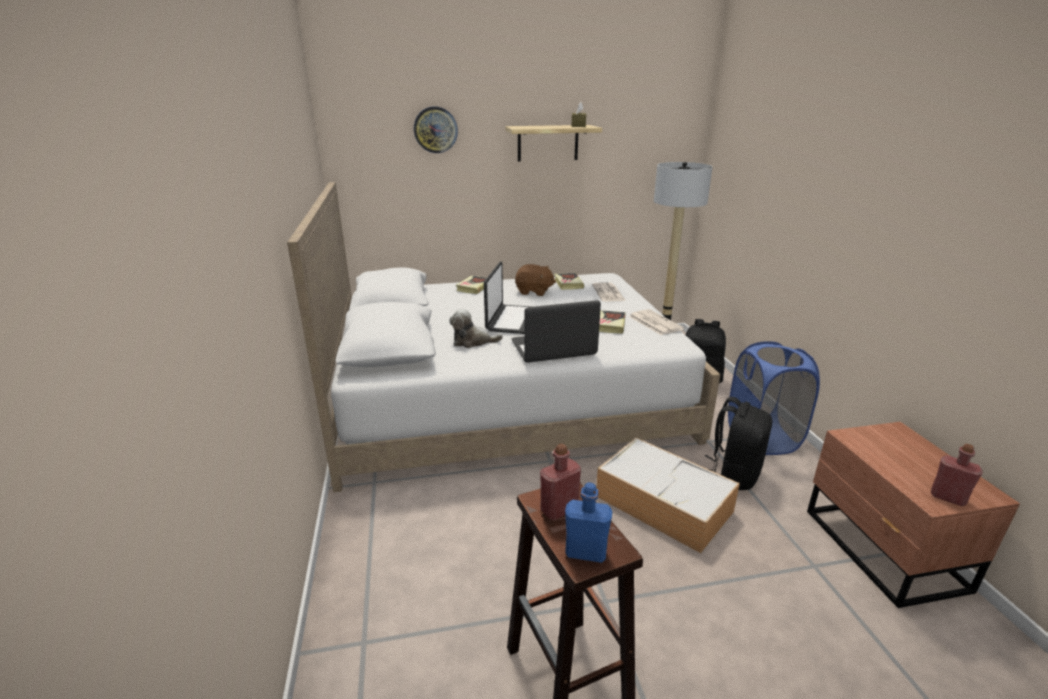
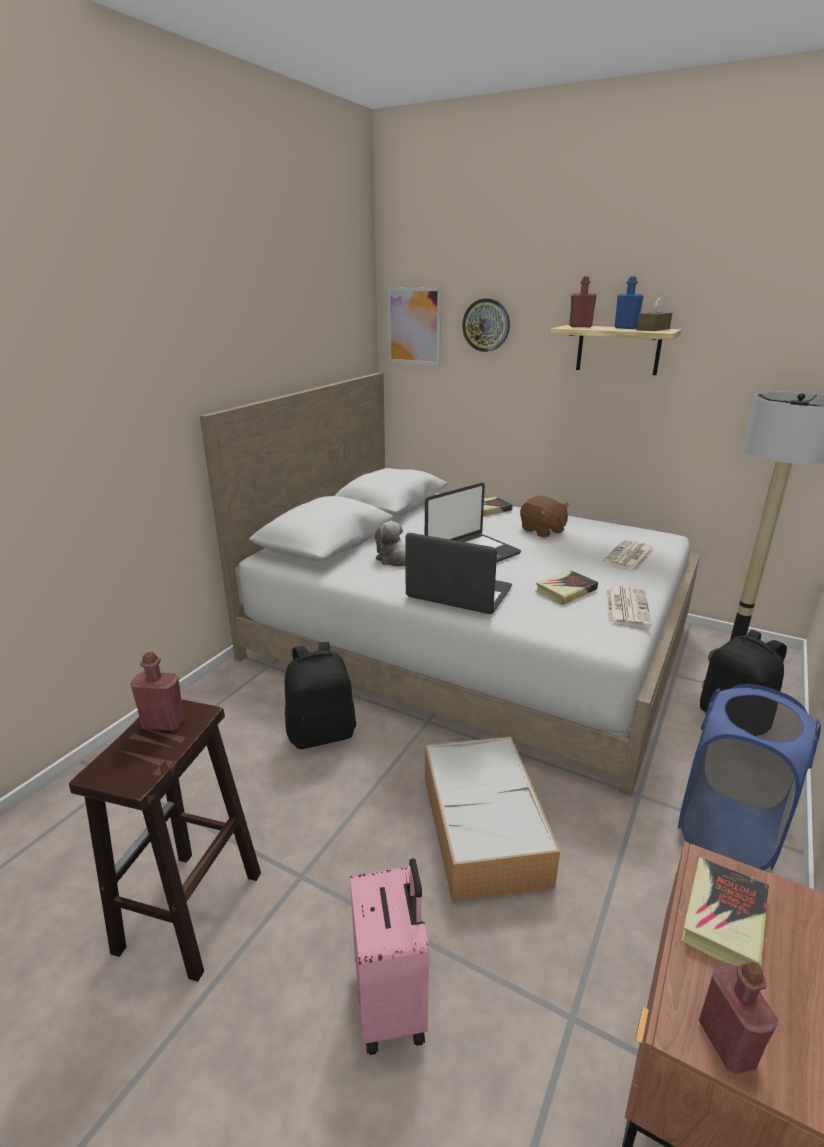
camera: 40 degrees right, 0 degrees up
(361, 134) = (414, 326): none -> picture
(525, 126) = (580, 326): none -> red bottle
(568, 284) = (597, 533): book -> book (724, 918)
(586, 552) = (115, 766): blue bottle -> blue bottle (625, 328)
(733, 474) = (618, 849): black backpack -> black backpack (322, 733)
(744, 625) = (392, 1004): none -> pink suitcase

